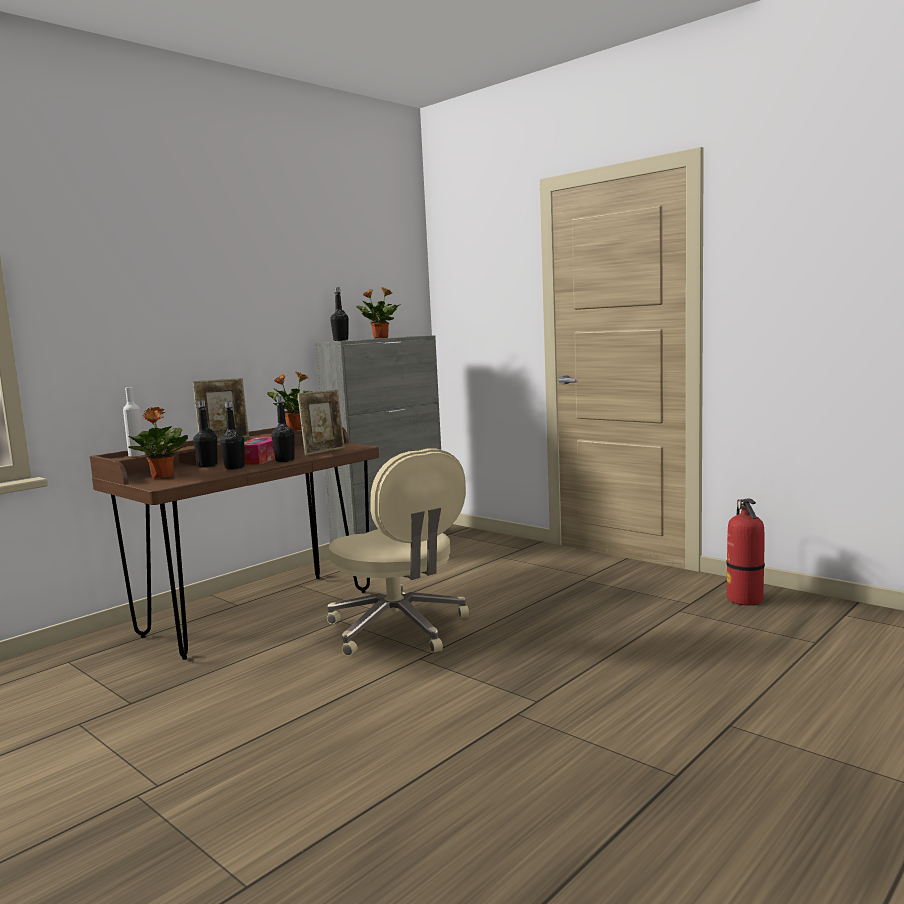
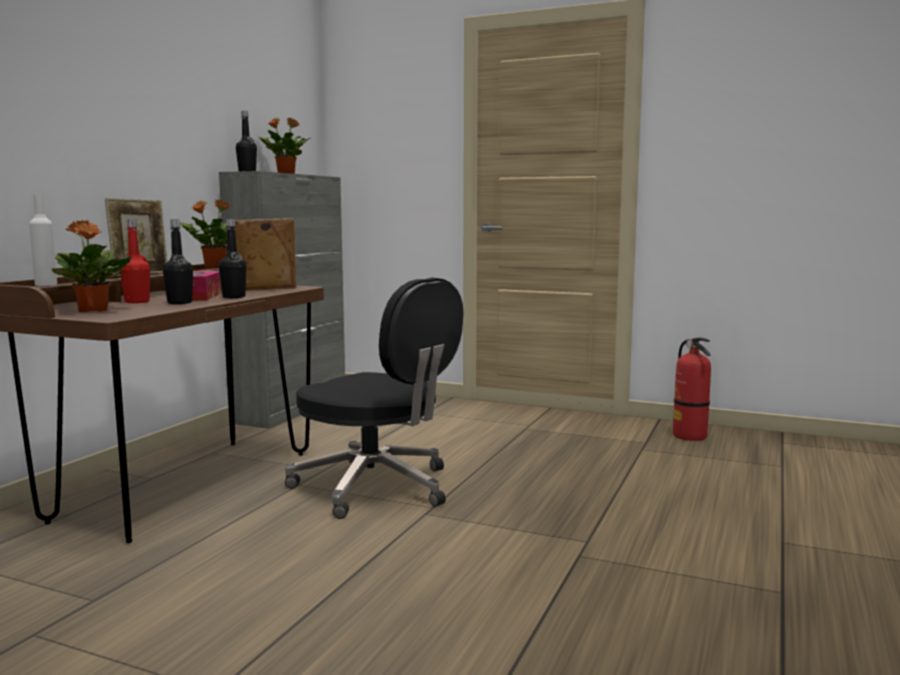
camera: 20 degrees left, 0 degrees up
(207, 466) = (137, 302): black bottle -> red bottle
(324, 451) = (266, 290): picture frame -> picture frame turned 135 degrees counterclockwise
(399, 629) = (376, 487): beige office chair -> black office chair

